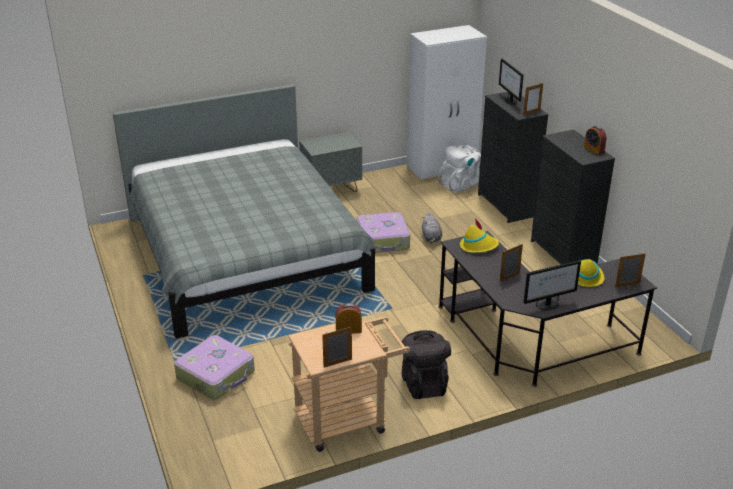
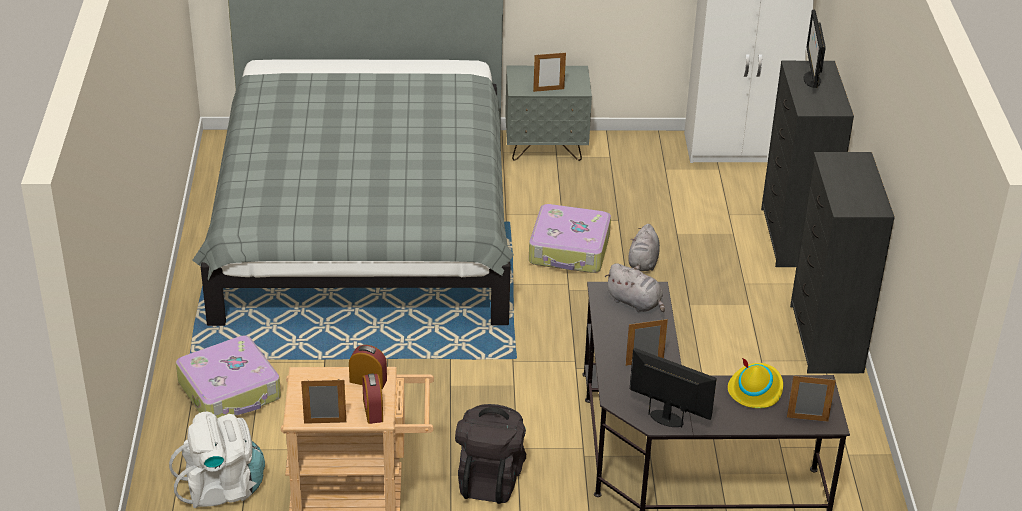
camera: 20 degrees right, 5 degrees up
(460, 185) = (745, 185): white backpack -> white backpack (222, 488)
(478, 246) = (635, 303): yellow hat -> grey plush toy
(531, 112) = (829, 107): picture frame -> picture frame (548, 90)
(548, 305) = (667, 418): monitor -> monitor turned 150 degrees counterclockwise
(594, 150) = (873, 195): alarm clock -> alarm clock (373, 410)

